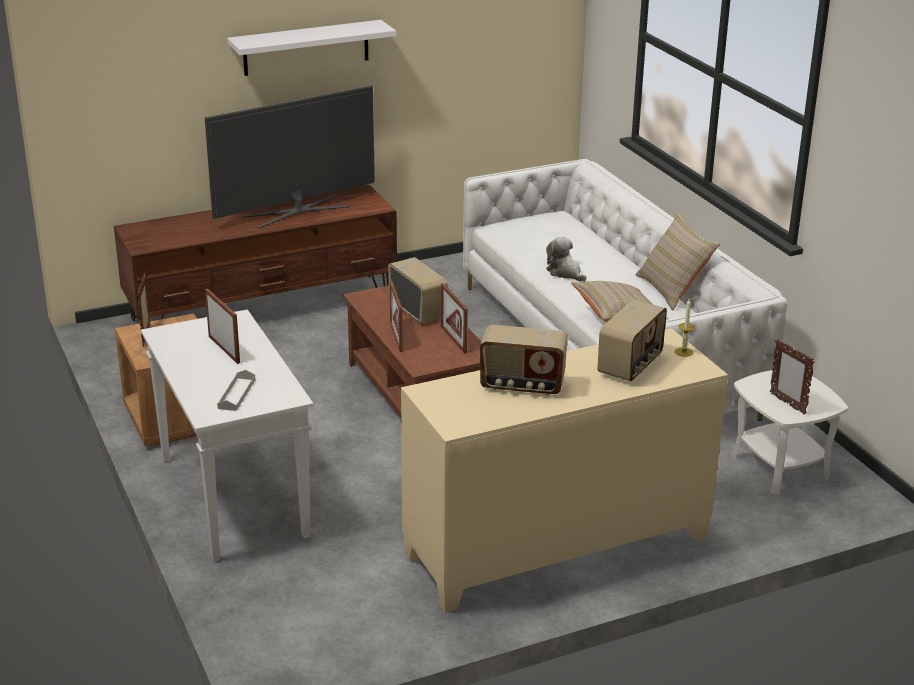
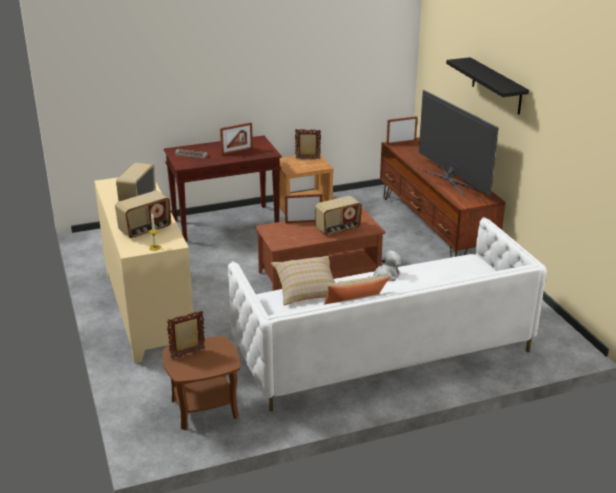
camera: 95 degrees right, 0 degrees up
(231, 496) = (226, 223): white console table -> brown console table
(306, 48) = (496, 86): white shelf -> black shelf
(453, 339) = (298, 238): picture frame -> picture frame (401, 142)
(631, 365) = (145, 230): radio -> radio turned 75 degrees counterclockwise
(780, 467) = (204, 408): white side table -> brown side table

